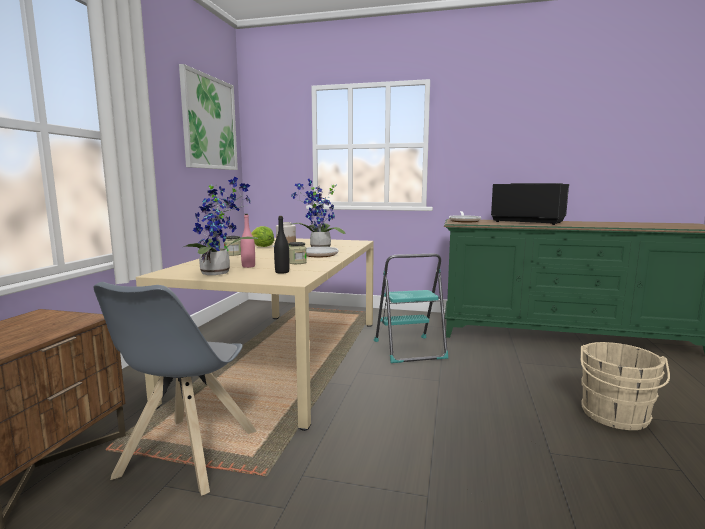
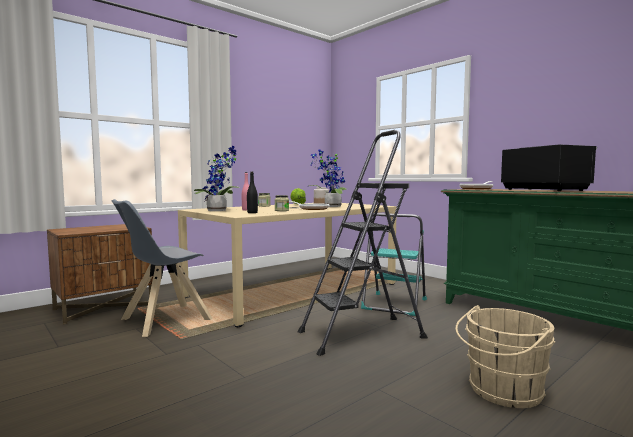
camera: 35 degrees right, 5 degrees down
(209, 123) = (295, 115): picture -> none
(441, 394) = (363, 334): none -> step ladder

